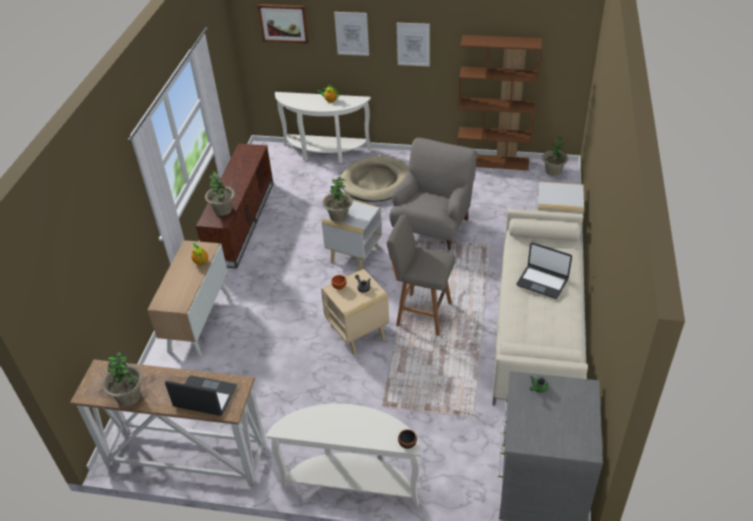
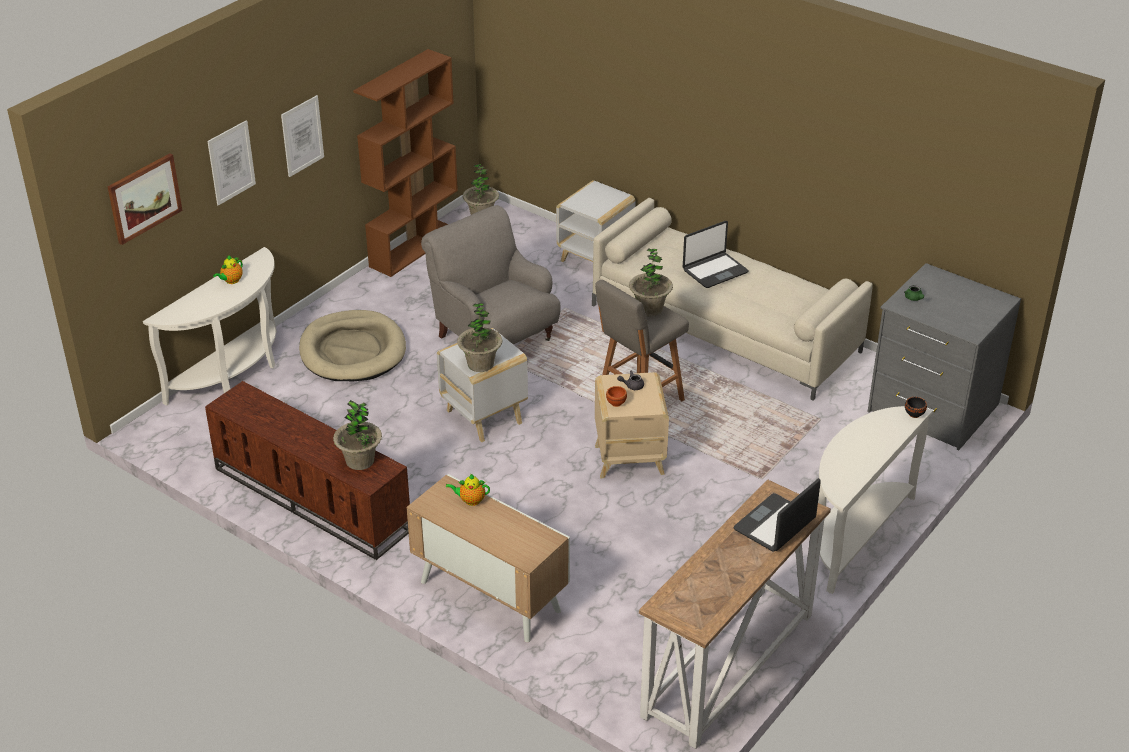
camera: 65 degrees left, 5 degrees down
(129, 397) = (731, 588): potted plant -> potted plant (650, 309)

